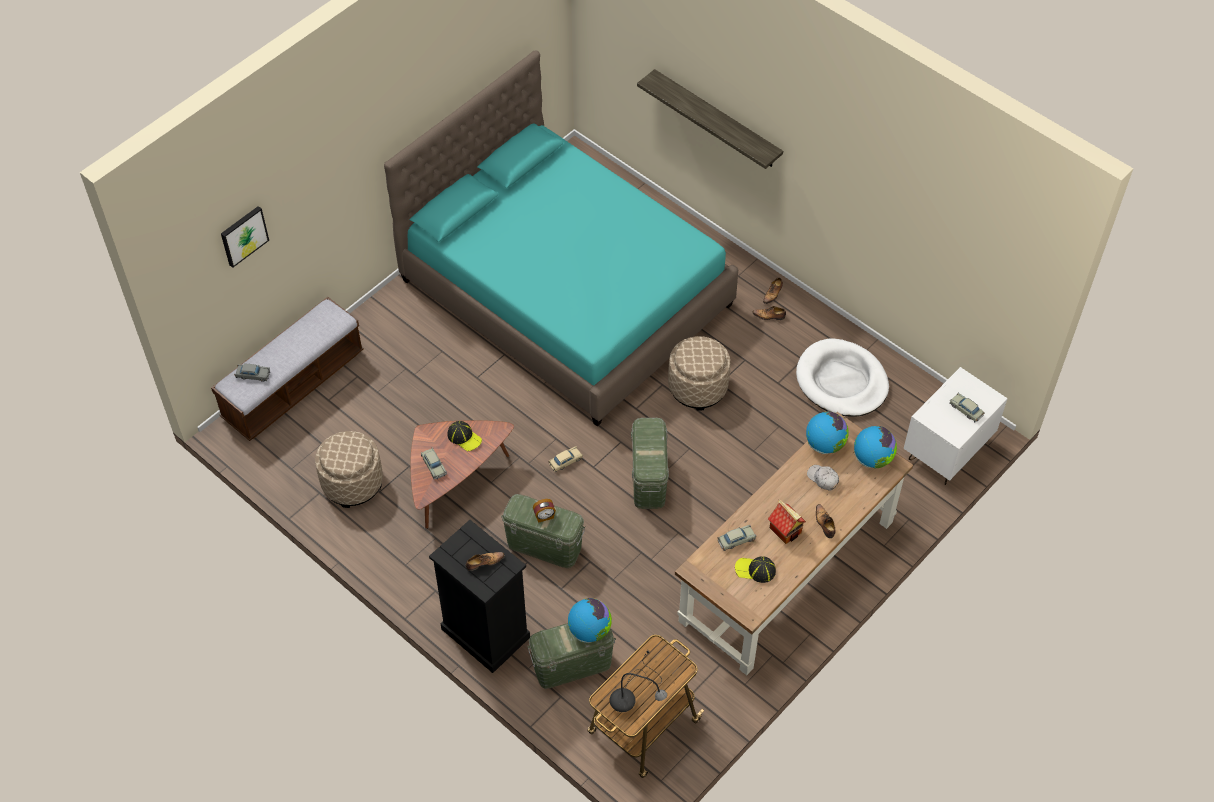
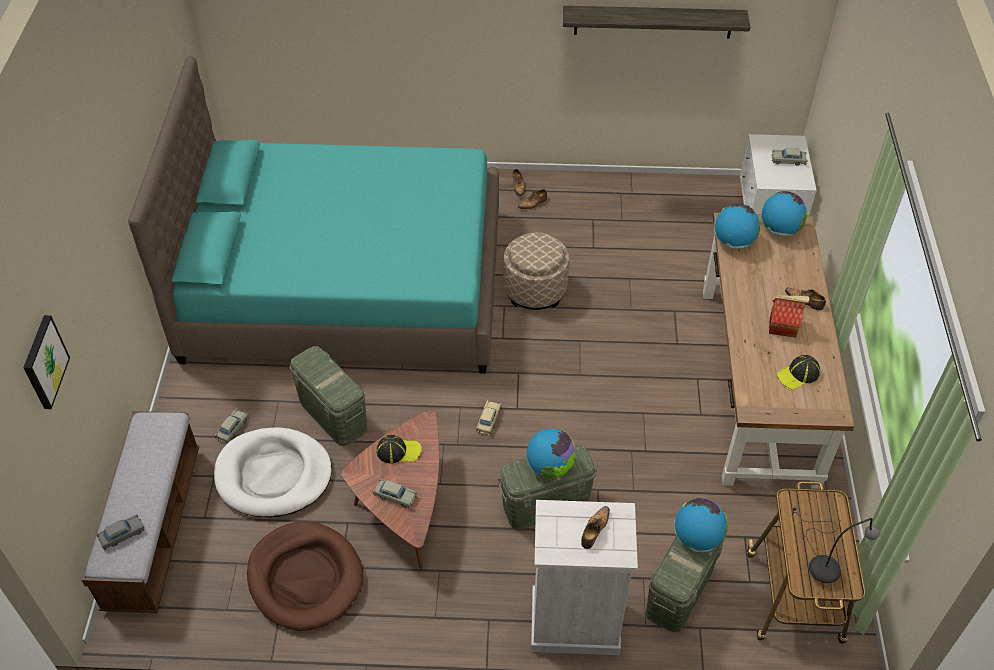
camera: 40 degrees left, 5 degrees down
(352, 482) = (305, 578): beige ottoman -> brown dog bed
(485, 633) = (574, 623): black dresser -> white dresser
(544, 516) = (550, 467): alarm clock -> globe
(649, 479) = (573, 387): green storage box -> green storage box (333, 415)
(717, 119) = (405, 36): shelf -> shelf (653, 21)
(736, 540) = (756, 361): beige toy car -> beige toy car (232, 429)
(823, 479) = (763, 268): white cap -> none
(841, 381) = (639, 217): white dog bed -> white dog bed (274, 475)

